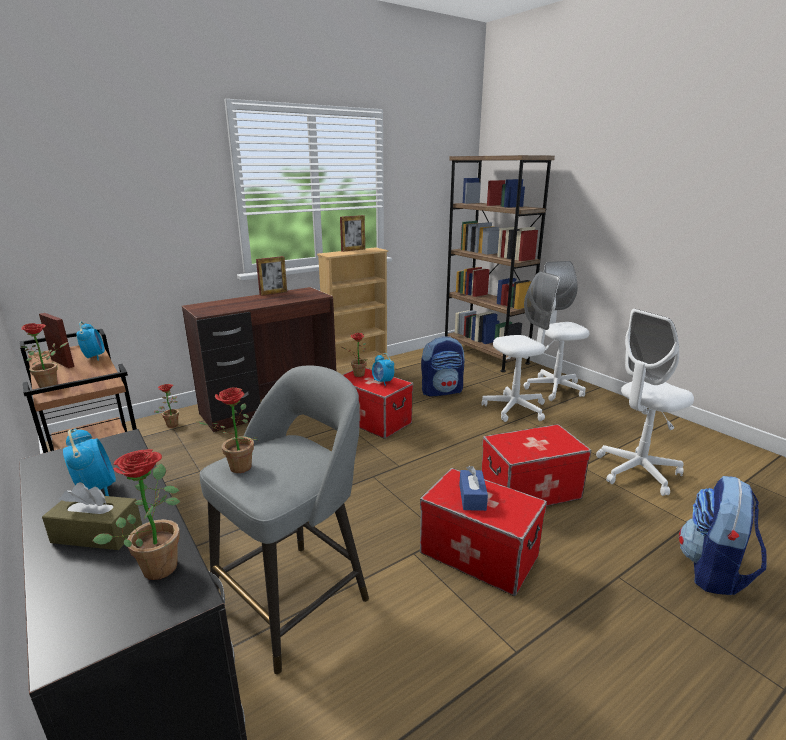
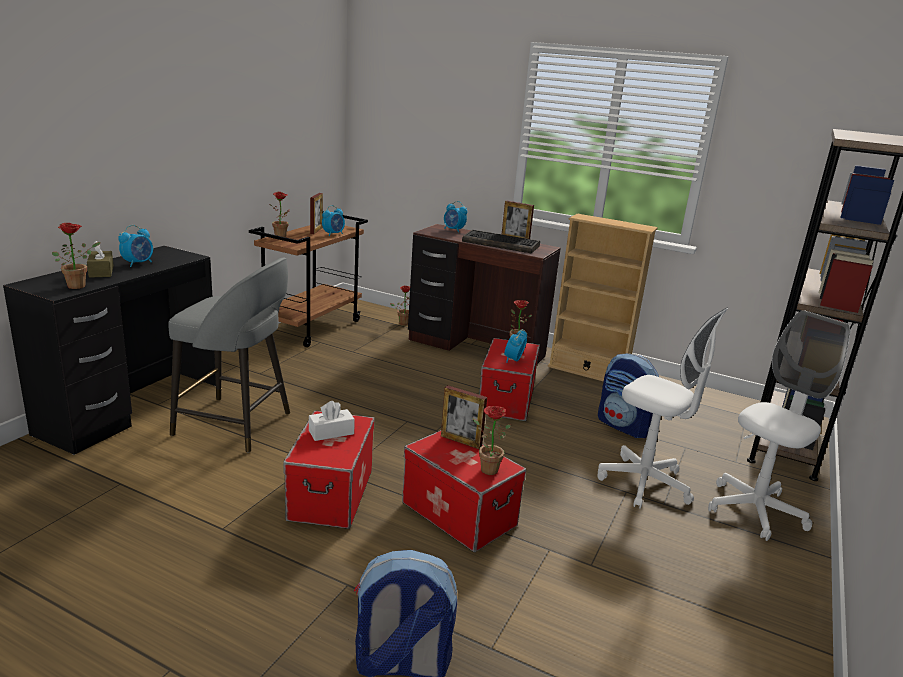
camera: 60 degrees right, 0 degrees up
(214, 304) = (454, 230): none -> alarm clock
(236, 469) = (213, 300): potted plant -> potted plant (485, 469)
(279, 298) = (501, 244): none -> keyboard
(353, 250) = (619, 221): picture frame -> picture frame (461, 441)
(472, 497) = (331, 432): blue tissue box -> white tissue box
(637, 472) = (582, 600): white office chair -> none

